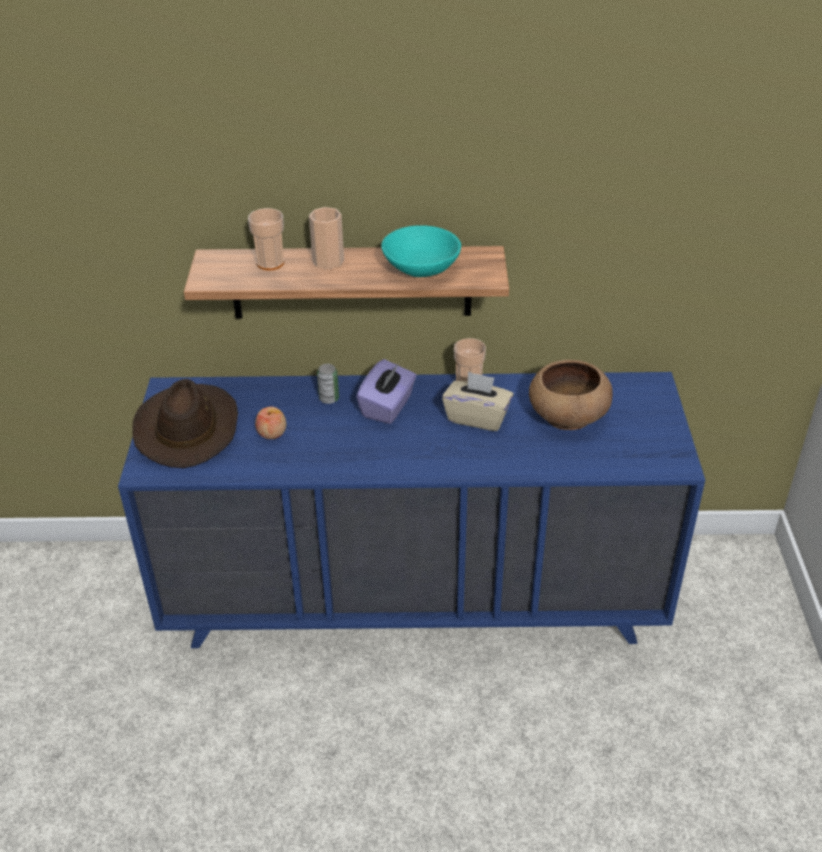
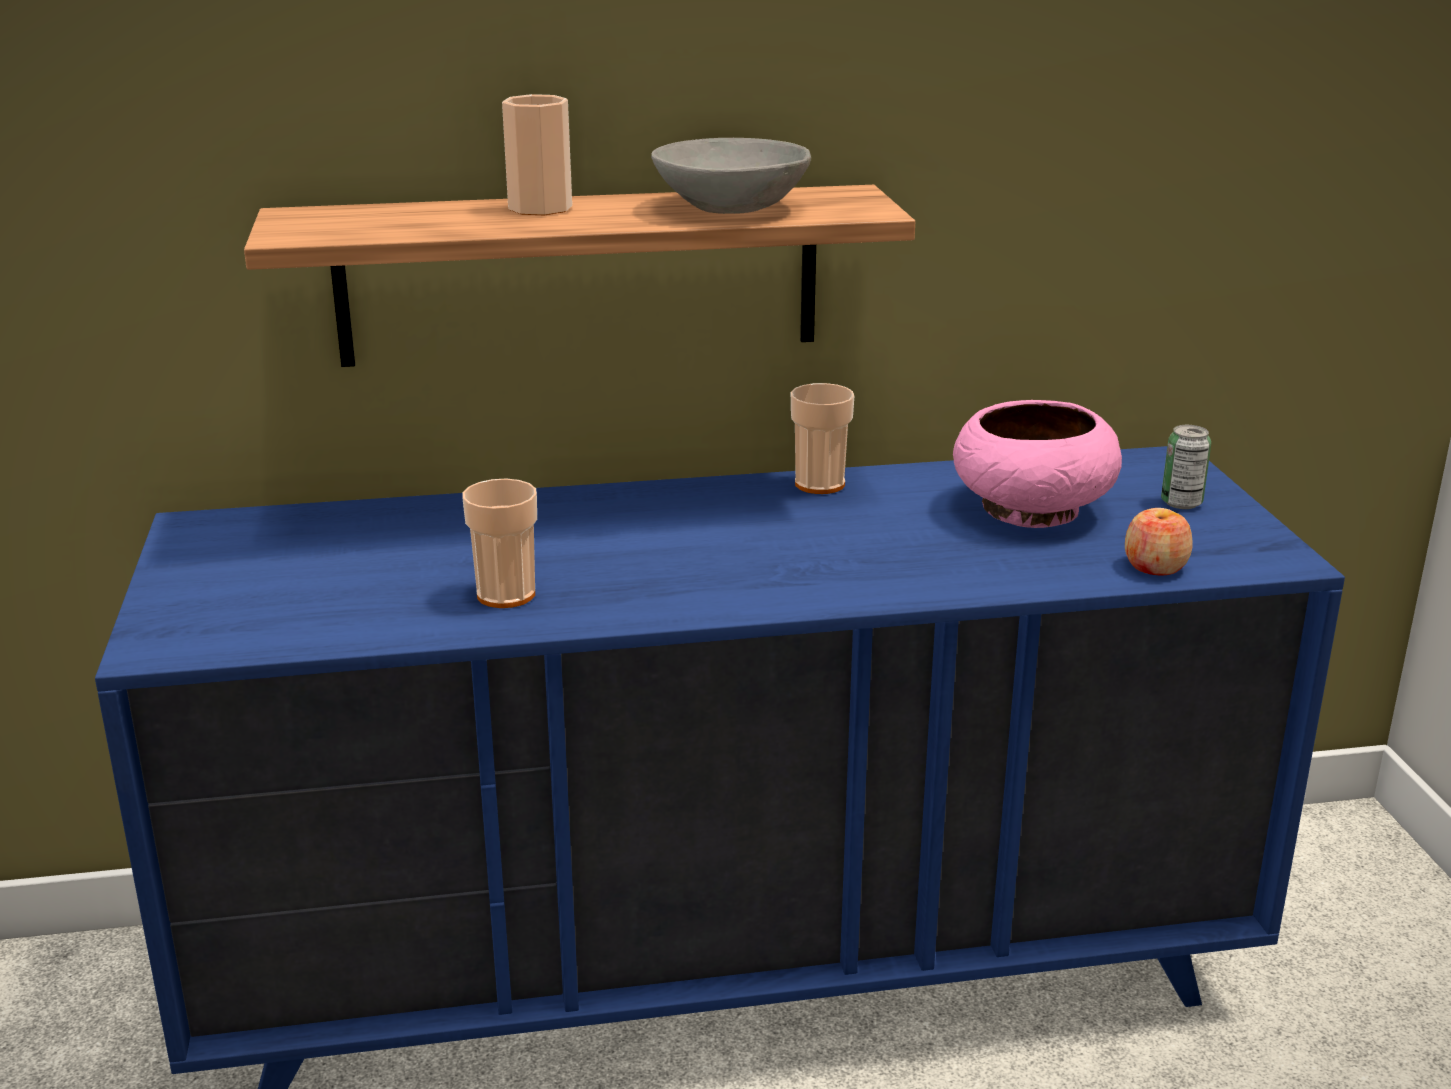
camera: 10 degrees left, 15 degrees down
(187, 428) = (247, 577): brown hat -> none
(270, 263) = (422, 214): cup -> cup (506, 595)
(272, 432) = (435, 572): apple -> apple (1155, 567)
(329, 399) = (544, 518): can -> can (1181, 503)
(388, 407) = (669, 521): purple tissue box -> none
(421, 269) = (730, 208): turquoise bowl -> grey bowl
(477, 417) = (855, 523): beige tissue box -> none
(567, 416) = (1029, 510): brown bowl -> pink bowl

